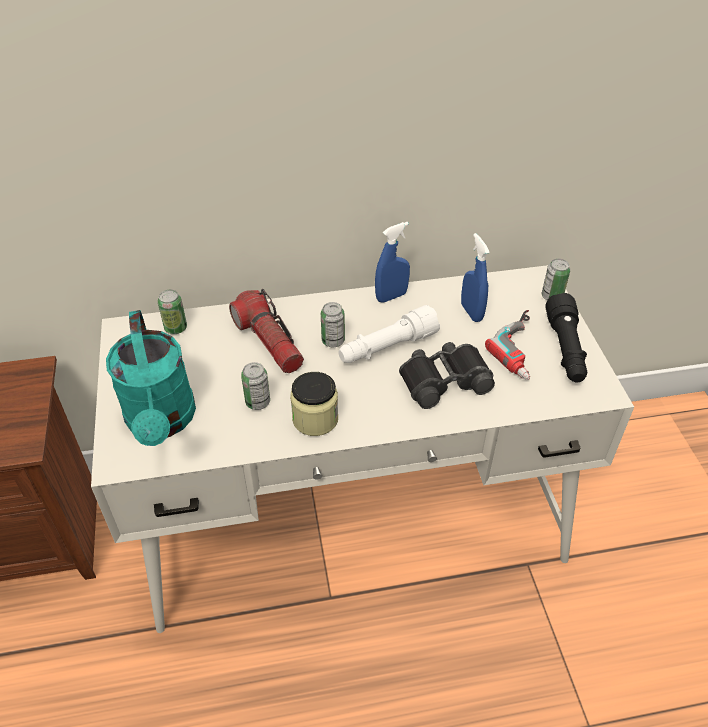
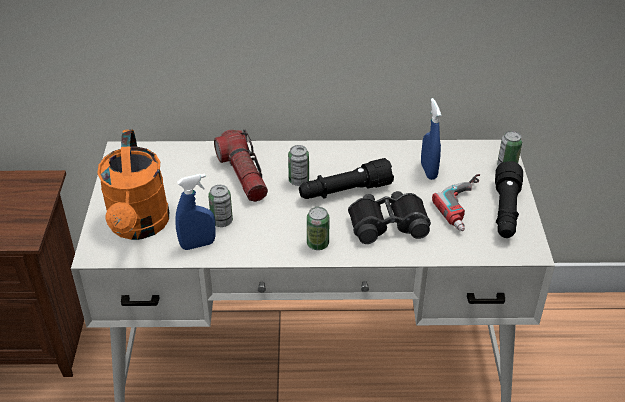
camera: 10 degrees right, 5 degrees down
(162, 422) = (138, 227): turquoise watering can -> orange watering can
(176, 328) = (167, 155): can -> can (317, 244)
(315, 419) = (267, 240): jar -> none
(387, 347) = (344, 191): white flashlight -> black flashlight
(391, 296) = (360, 150): blue spray bottle -> blue spray bottle (198, 244)

